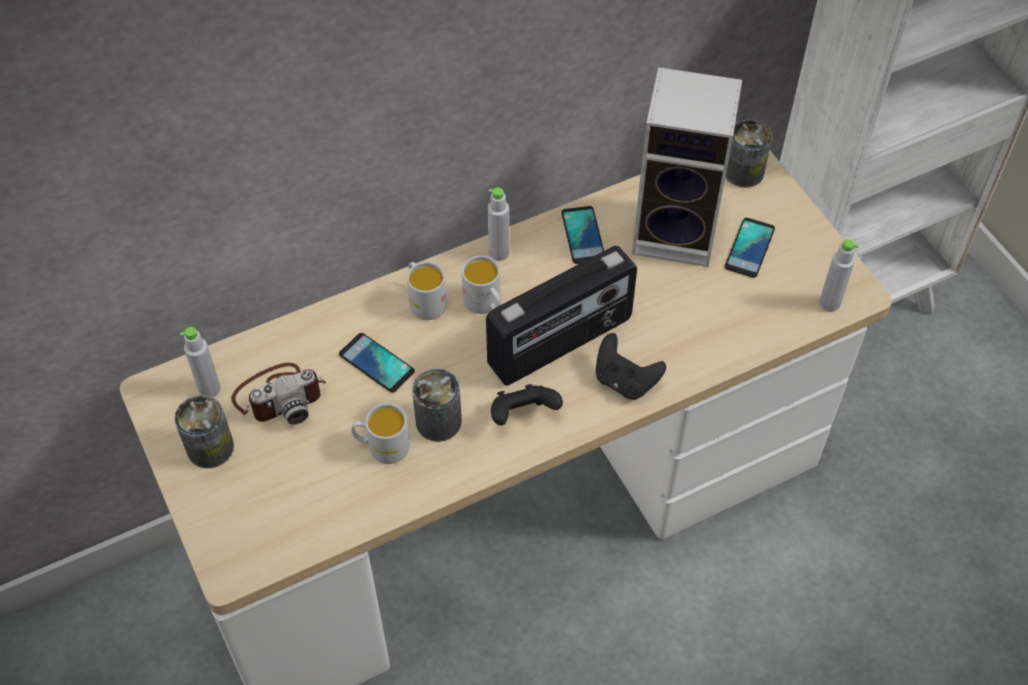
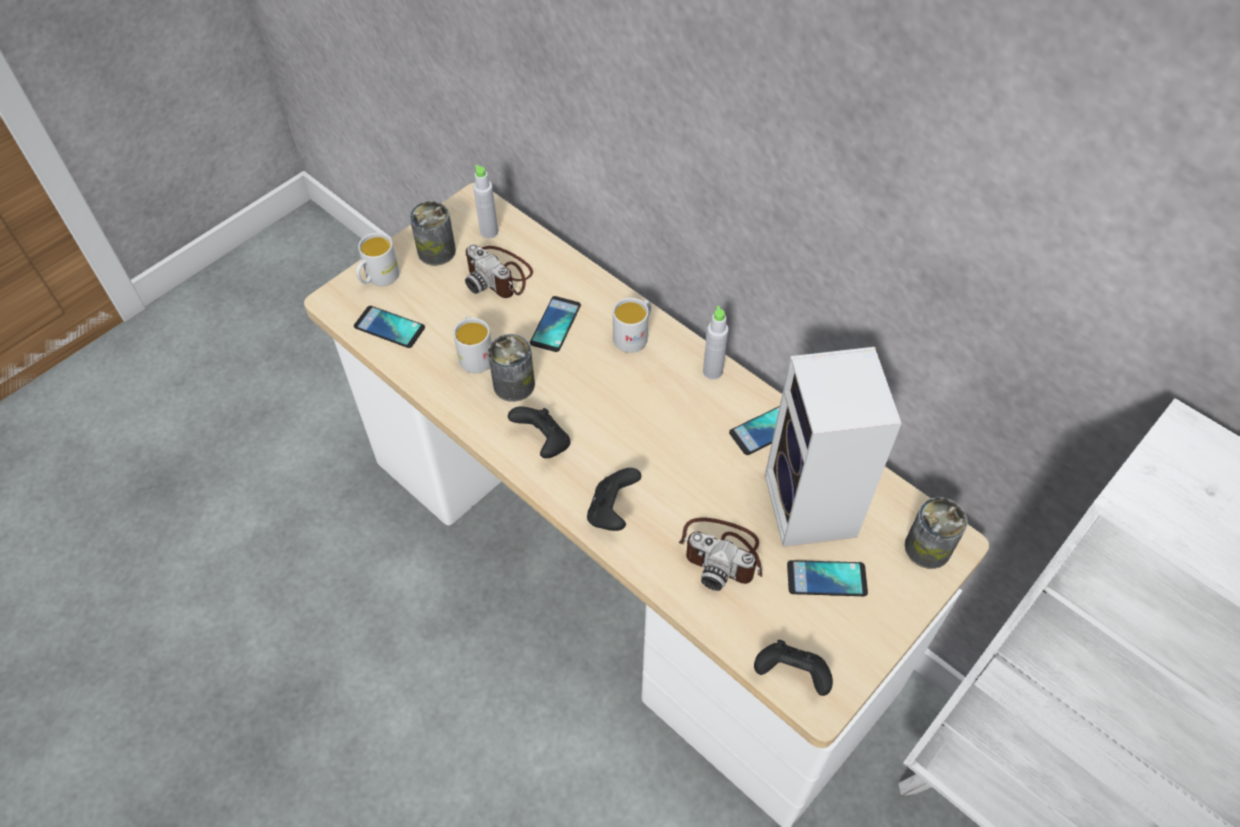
camera: 70 degrees right, 0 degrees up
(302, 521) = (389, 327): none -> phone
(485, 304) = (650, 379): white mug -> white mug (378, 278)
(561, 343) = (633, 448): radio -> none
(700, 312) = (722, 553): none -> camera
(829, 303) = (791, 675): grey bottle -> black game controller

